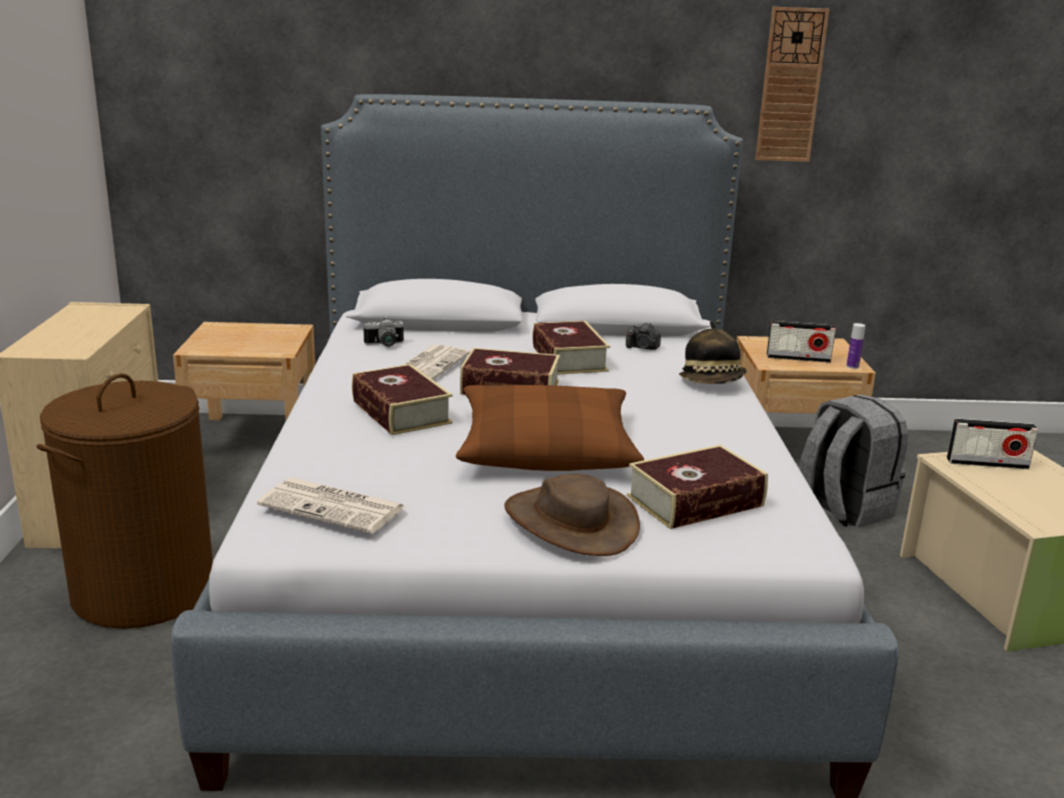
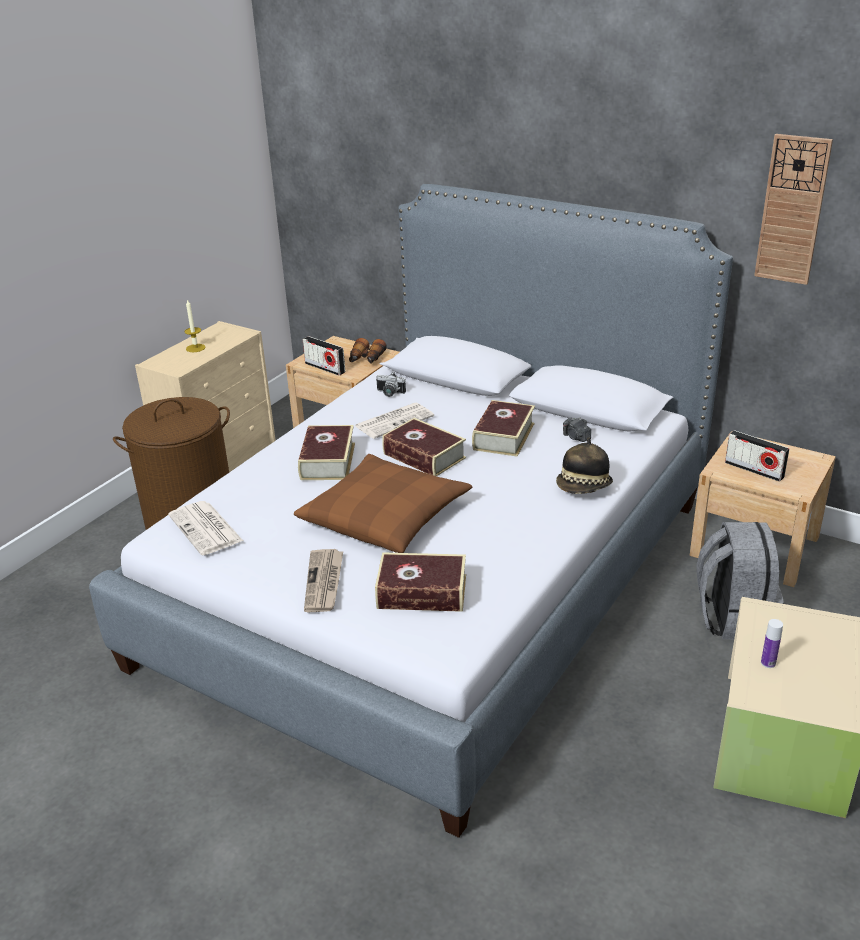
camera: 35 degrees right, 10 degrees up
(71, 329) = (195, 348): none -> candle
(278, 336) = (366, 359): none -> binoculars
(571, 521) = (324, 582): brown hat -> newspaper
(852, 366) = (795, 491): bottle -> bottle (768, 663)
(987, 463) = (794, 625): radio -> radio (325, 368)

